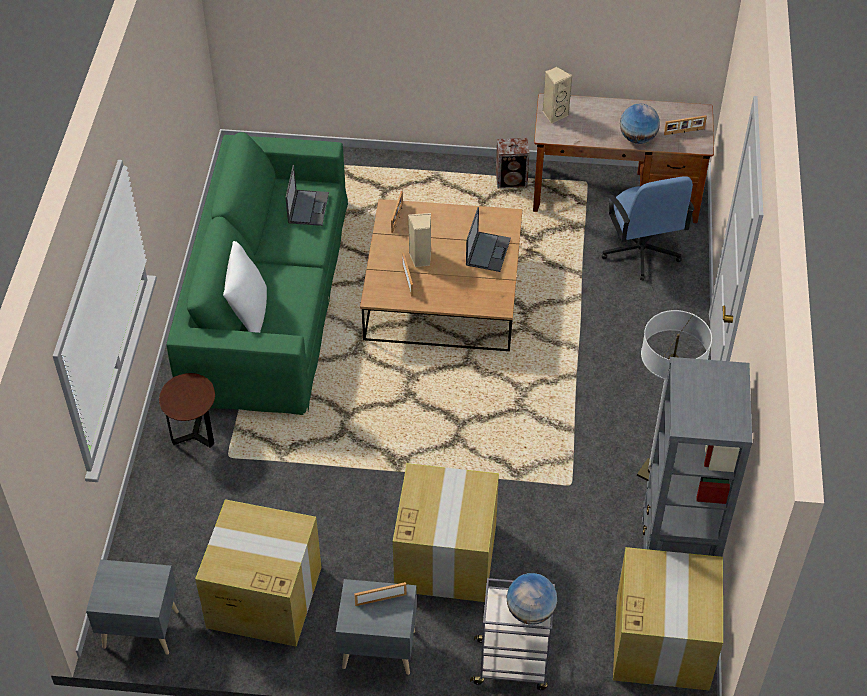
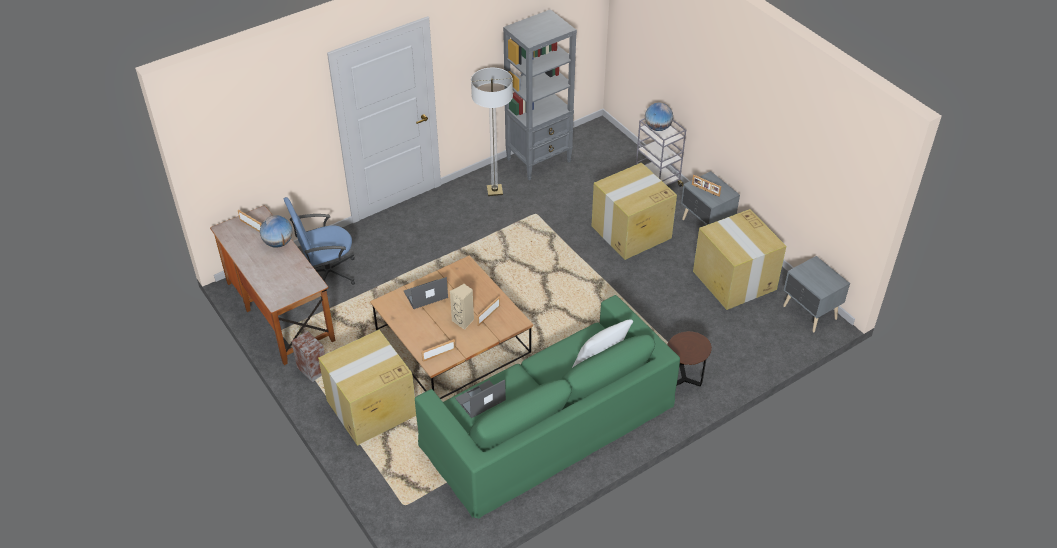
camera: 130 degrees left, 5 degrees down
(554, 114) = (288, 292): beige speaker -> none
(640, 252) = (327, 273): blue office chair -> blue office chair turned 150 degrees counterclockwise
(662, 641) = (587, 144): cardboard box -> cardboard box (370, 408)

